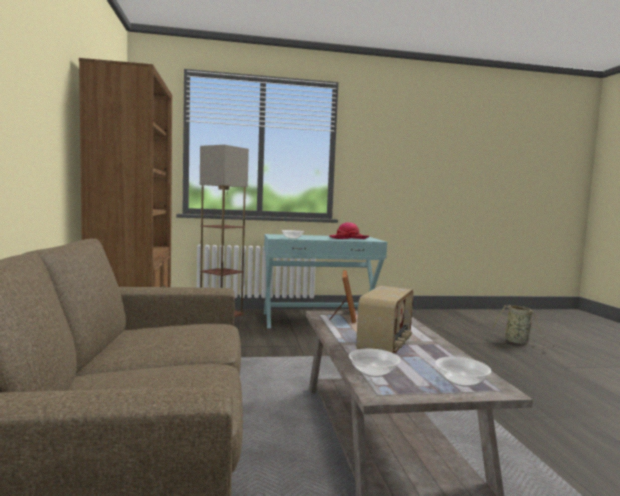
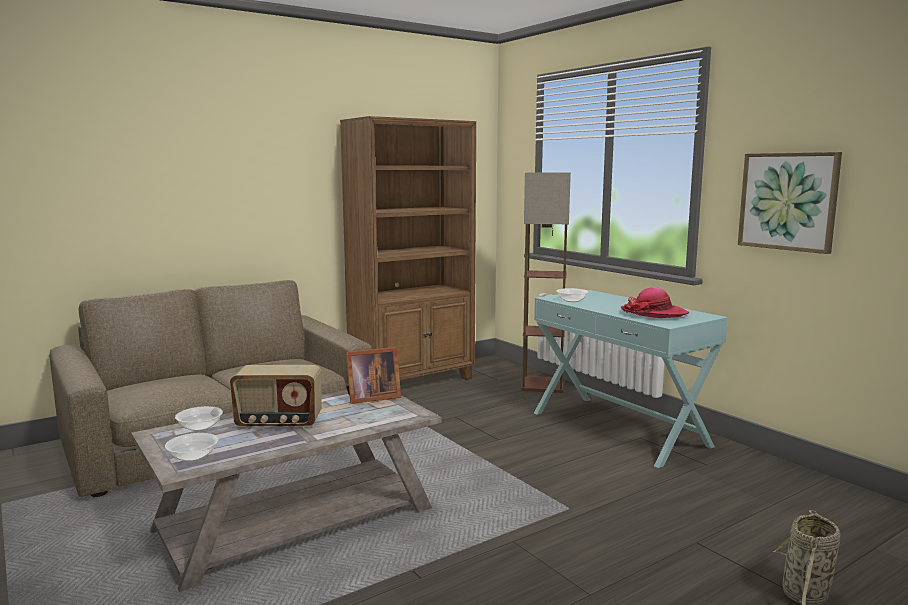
camera: 65 degrees right, 5 degrees up
(387, 173) = (788, 201): none -> picture

